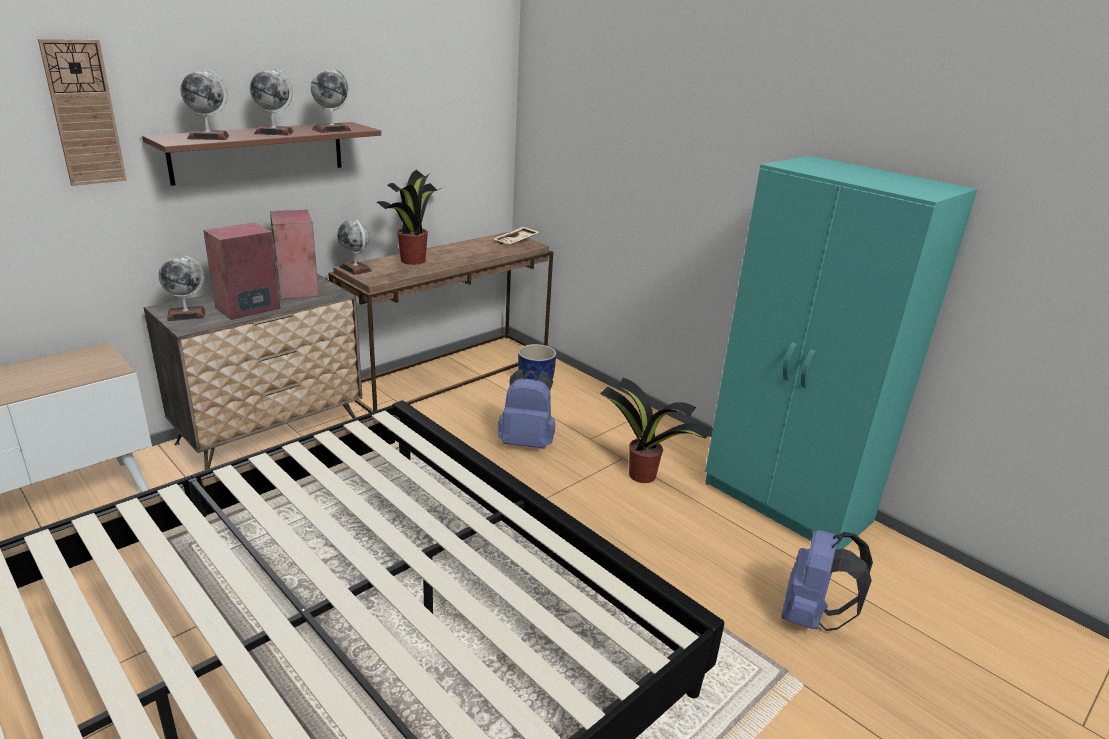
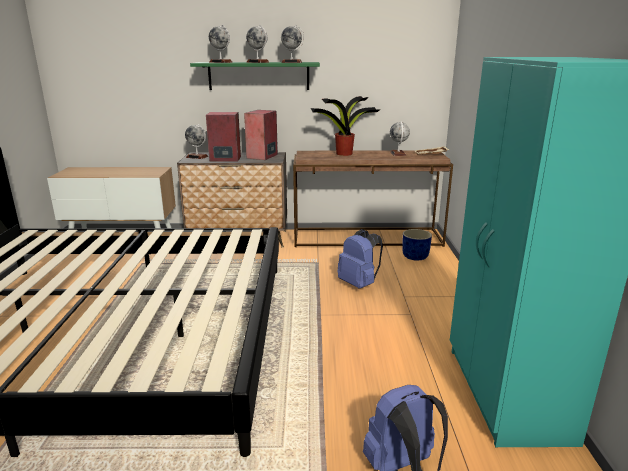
camera: 45 degrees right, 5 degrees down
(84, 113) = (172, 49): wall clock -> none
(259, 152) = (258, 76): brown shelf -> green shelf
(355, 269) = (305, 152): globe -> globe (398, 154)
(641, 474) = (409, 327): potted plant -> none

